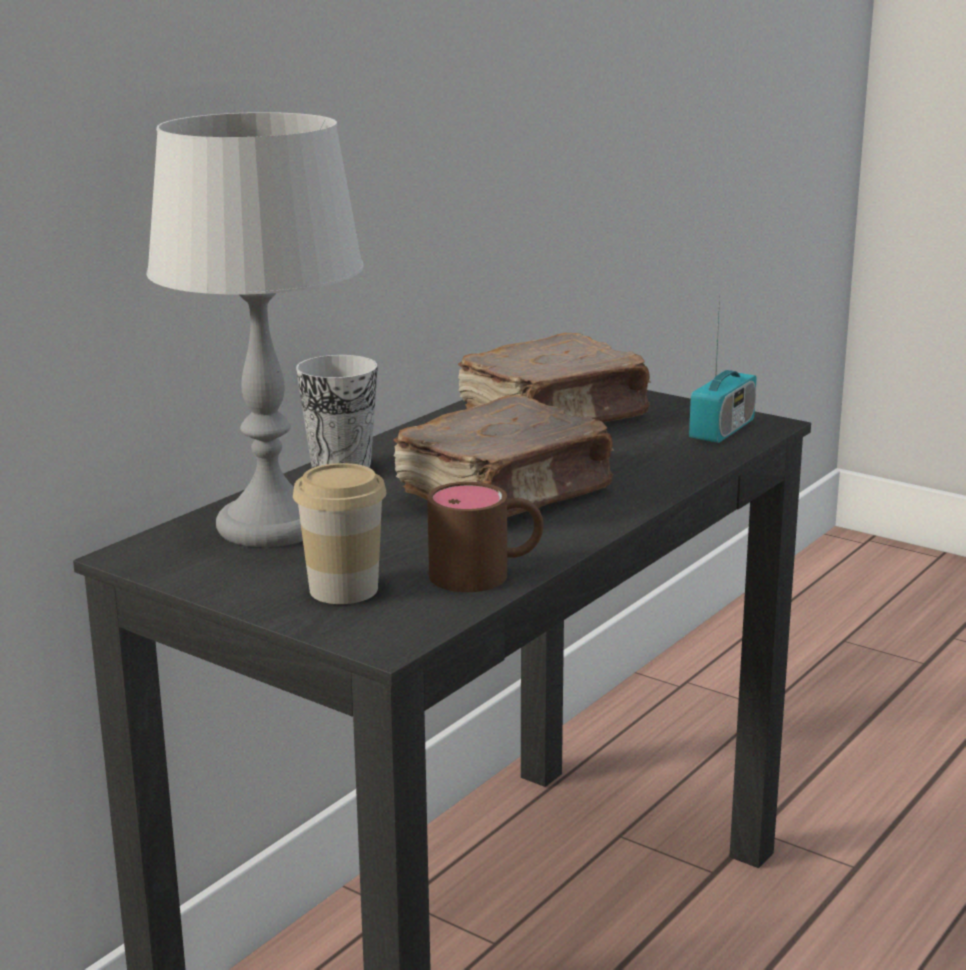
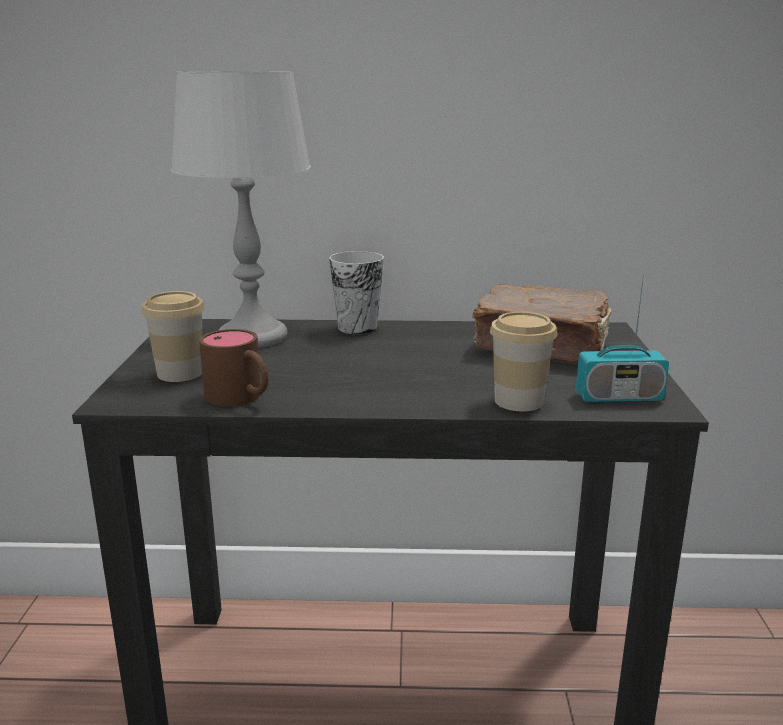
camera: 55 degrees right, 0 degrees up
(507, 494) = (380, 371): brown book -> none
(679, 465) = (518, 401): none -> cup

